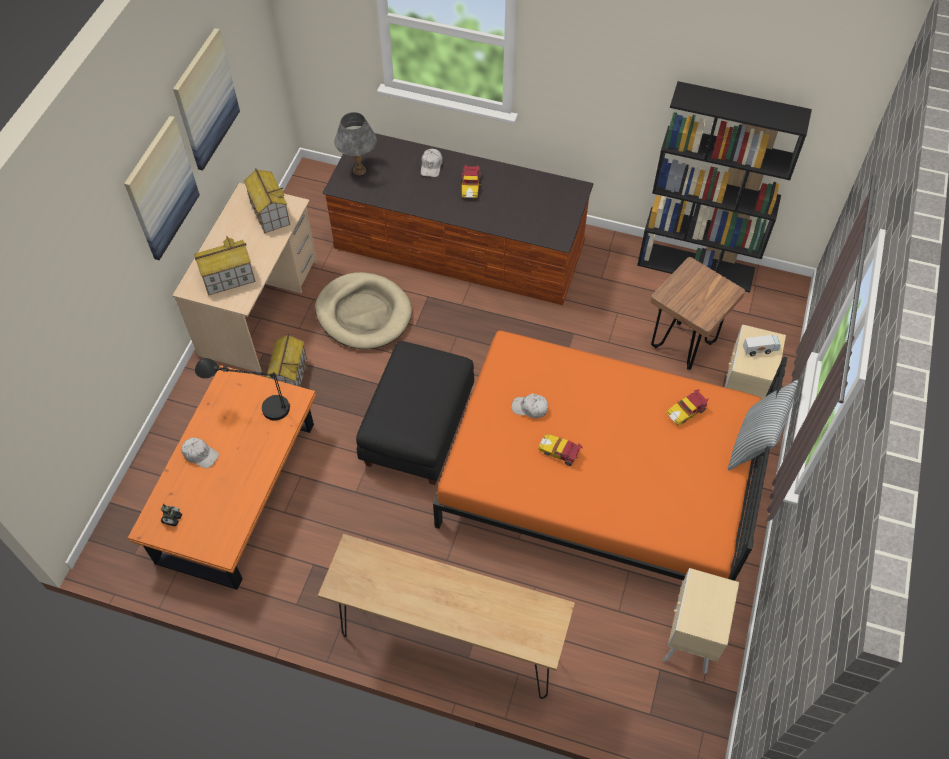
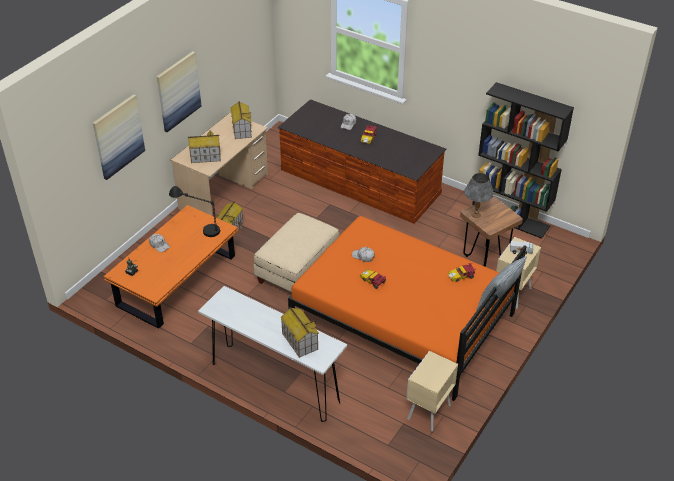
camera: 15 degrees right, 15 degrees down
(205, 100) = (217, 52): picture -> picture (118, 136)
(359, 170) = (304, 119): grey table lamp -> grey table lamp (476, 215)
(363, 313) = (286, 206): beige dog bed -> none
(419, 430) = (298, 271): black ottoman -> beige ottoman
(448, 645) = (275, 383): brown console table -> white console table
(500, 616) = (299, 341): none -> toy house

